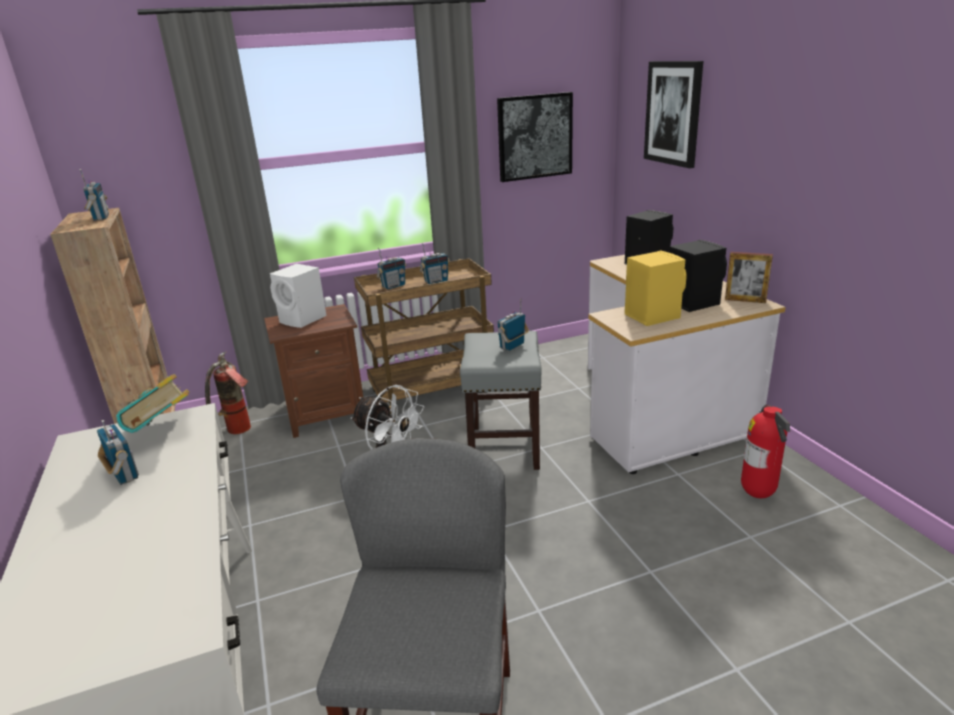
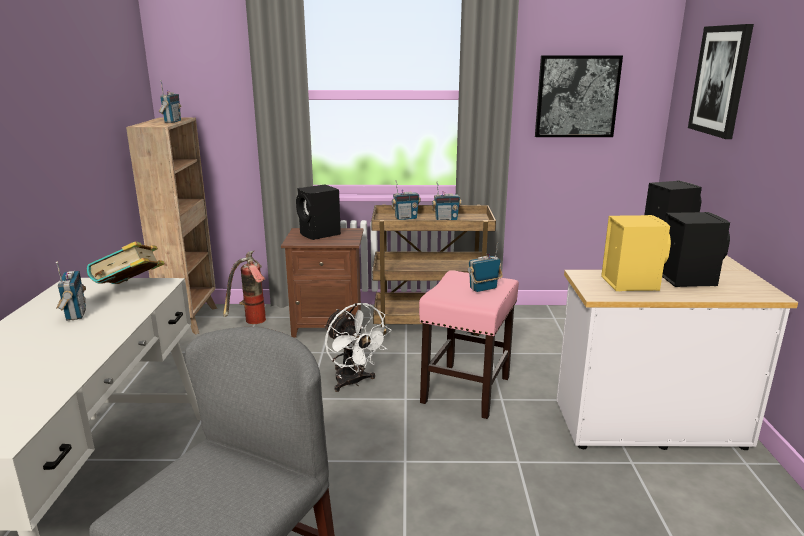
camera: 20 degrees right, 5 degrees down
(303, 320) = (320, 234): white speaker -> black speaker
(504, 446) = (466, 389): grey stool -> pink stool
(745, 300) = (752, 287): picture frame -> none
(758, 495) = (716, 510): fire extinguisher -> none

